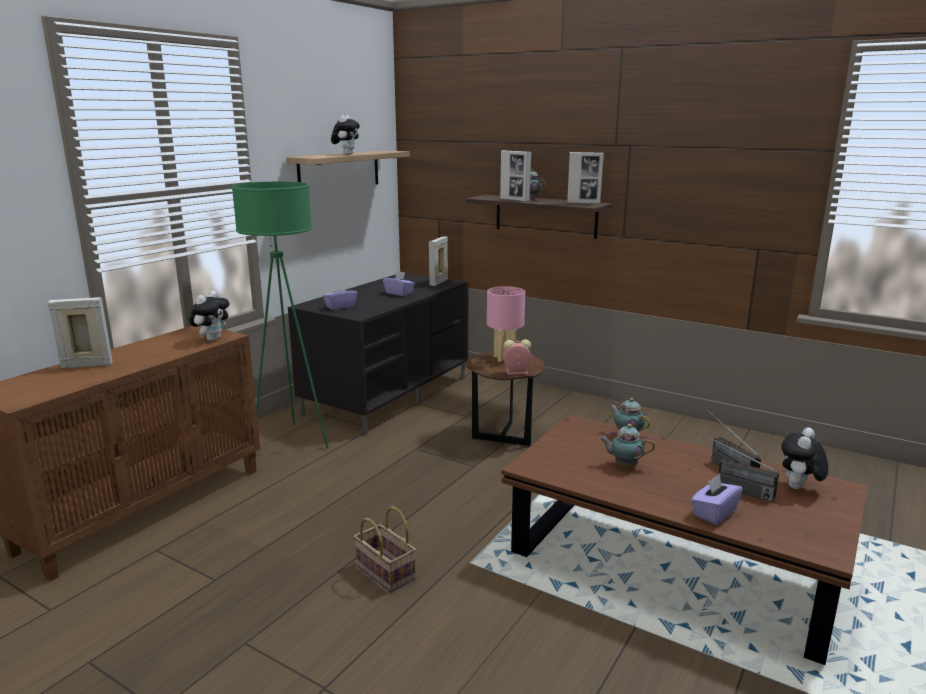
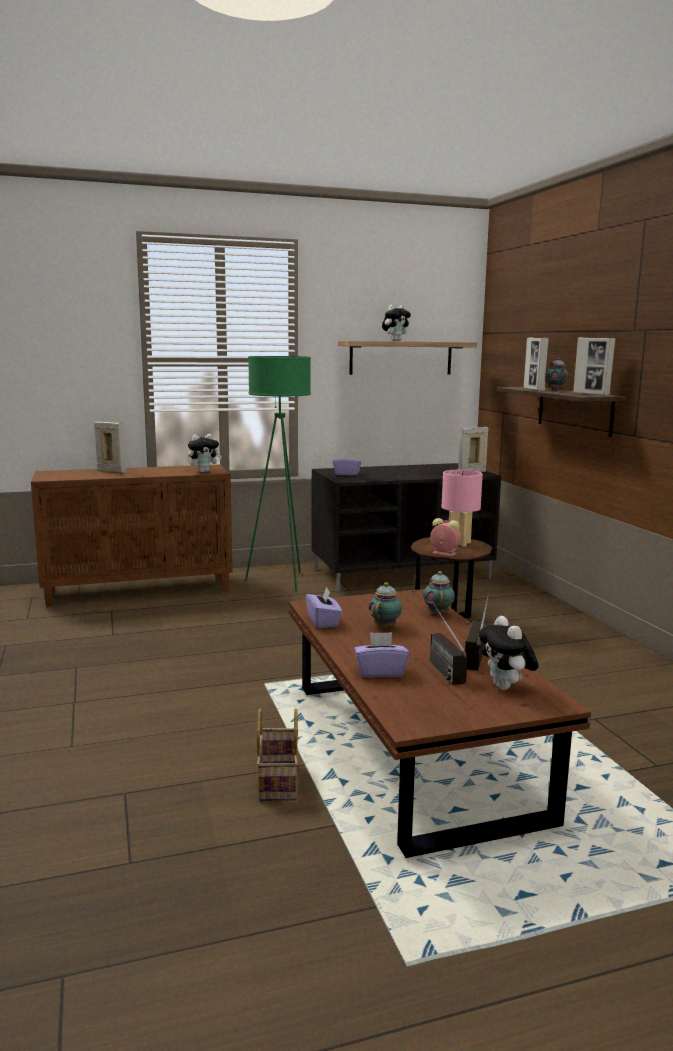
camera: 40 degrees right, 5 degrees down
(383, 572) = (203, 666): basket -> basket (277, 780)
(399, 293) = (416, 473): purple tissue box -> purple tissue box (323, 622)
(624, 465) = (385, 626): teapot -> teapot turned 60 degrees clockwise
(799, 488) = (506, 687): plush toy -> plush toy turned 90 degrees counterclockwise

